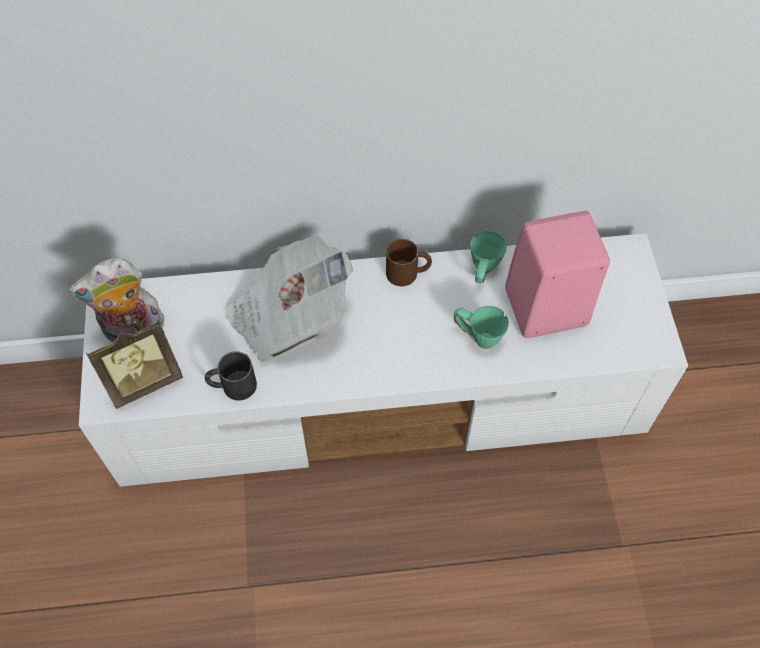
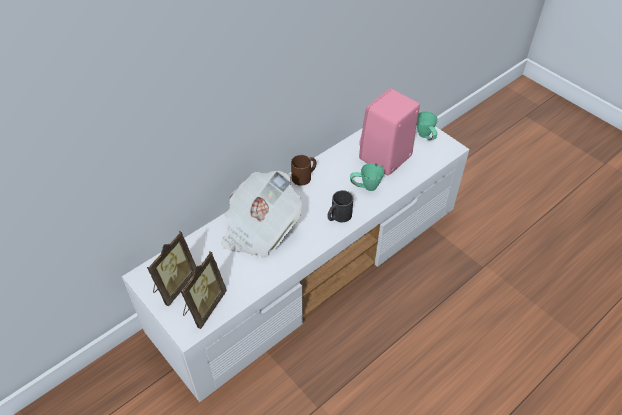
camera: 35 degrees left, 10 degrees down
(133, 332) = (174, 285): plush toy -> picture frame
(232, 386) = (258, 279): black mug -> black mug (338, 216)
(483, 273) = (342, 157): green mug -> green mug (426, 137)

